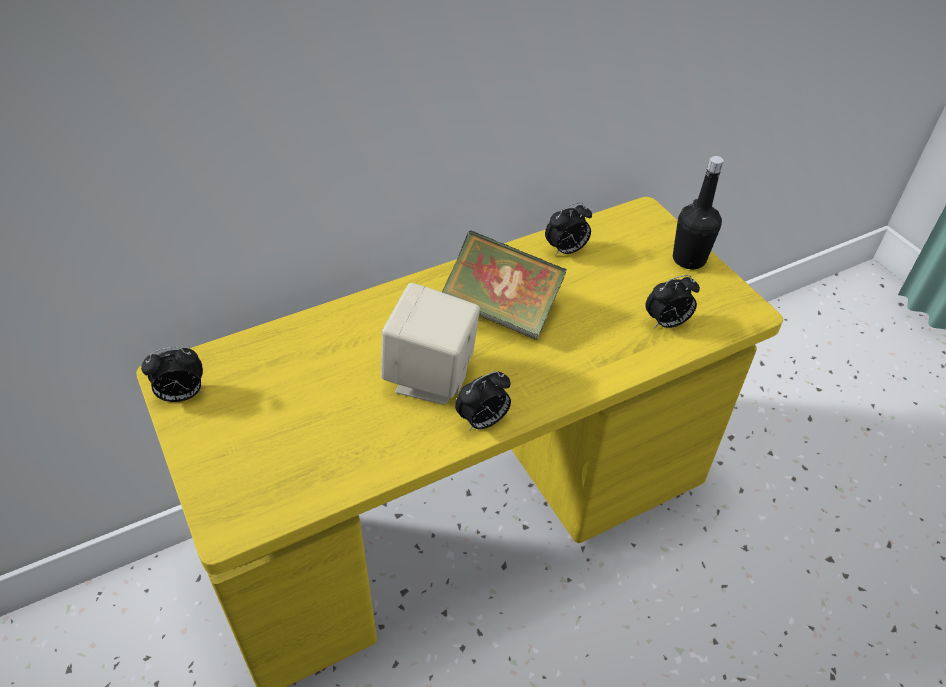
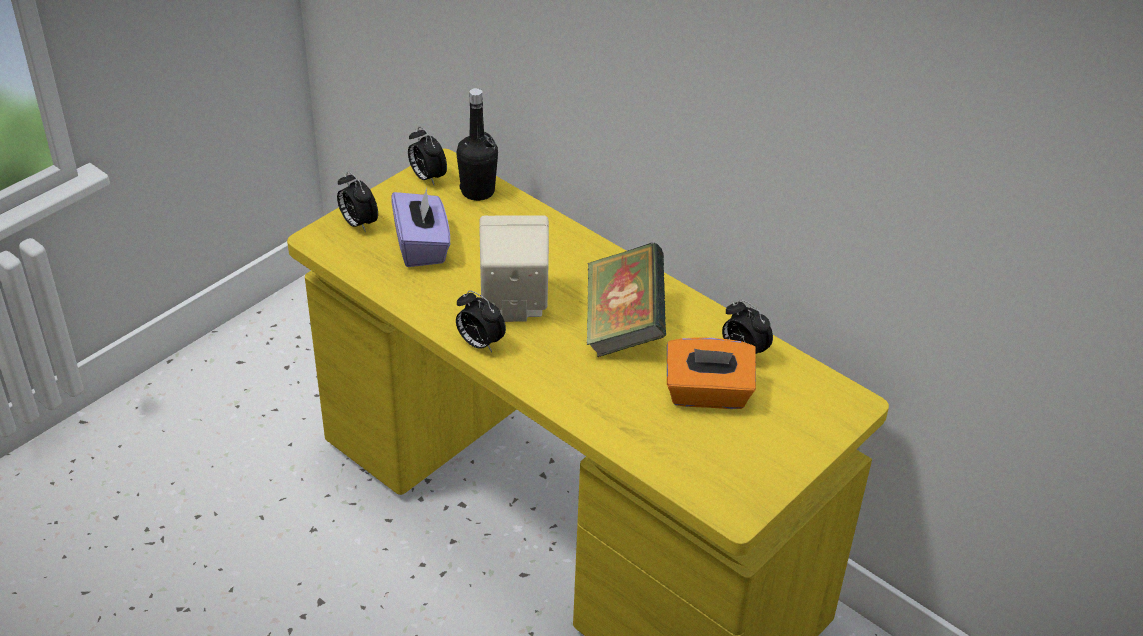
camera: 70 degrees right, 5 degrees down
(301, 430) = (422, 246): none -> purple tissue box
(609, 286) = (707, 394): none -> orange tissue box
(666, 323) = (676, 446): alarm clock -> alarm clock (358, 223)
(689, 259) = (794, 451): black bottle -> black bottle (478, 191)

